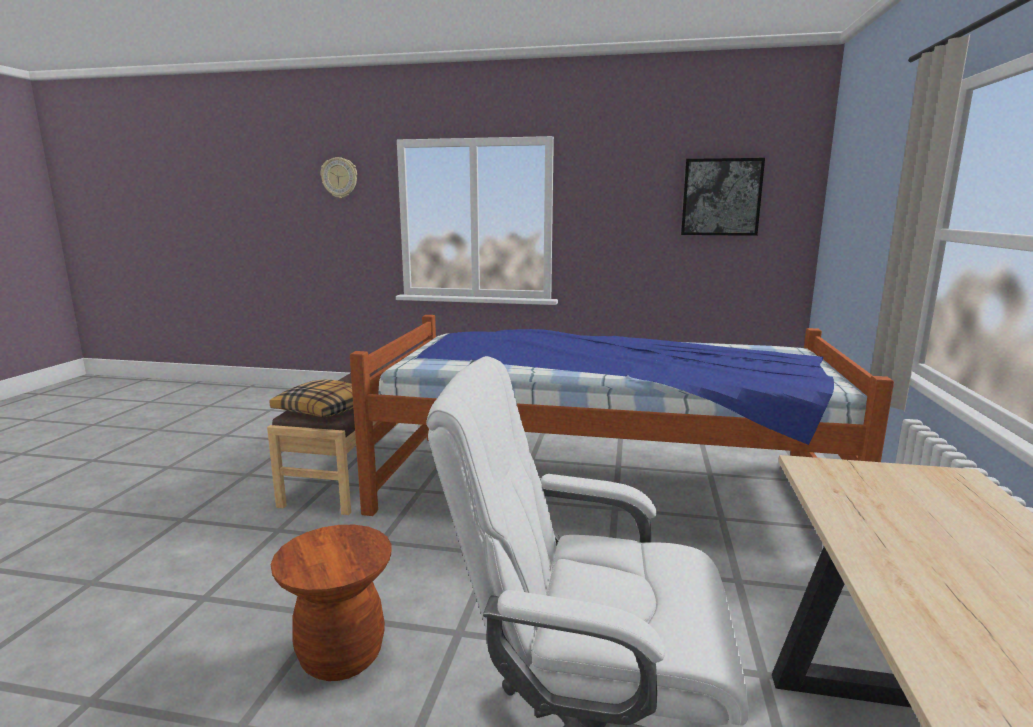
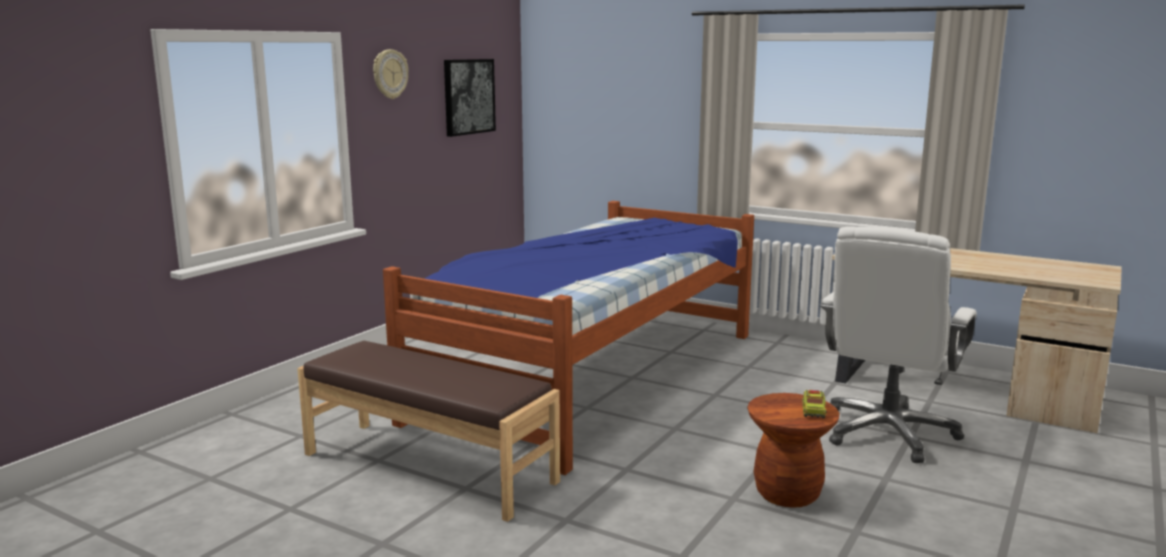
camera: 70 degrees left, 0 degrees up
(323, 568) = (813, 412): none -> toy truck
(325, 409) = (494, 387): pillow -> none
(339, 178) = (57, 92): wall clock -> wall clock (389, 74)

